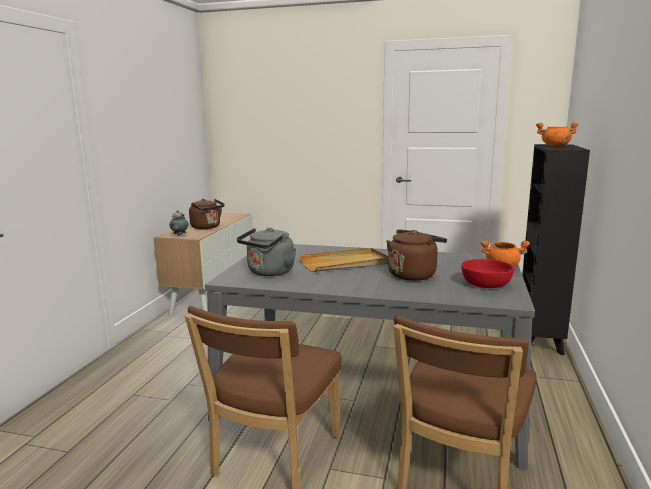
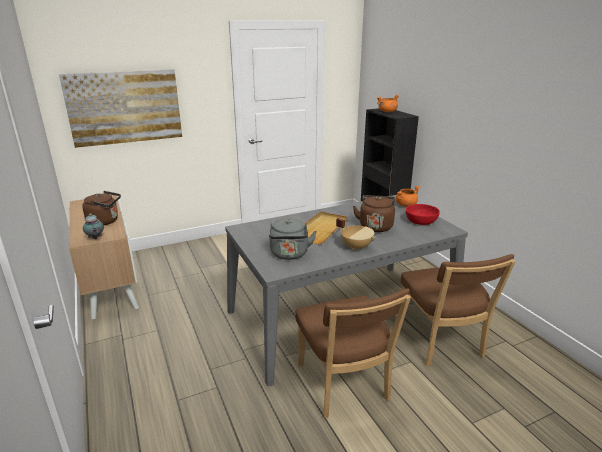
camera: 40 degrees left, 10 degrees up
(272, 130) = (125, 107): none -> picture
(348, 284) = (356, 247): none -> beige cooking pot

